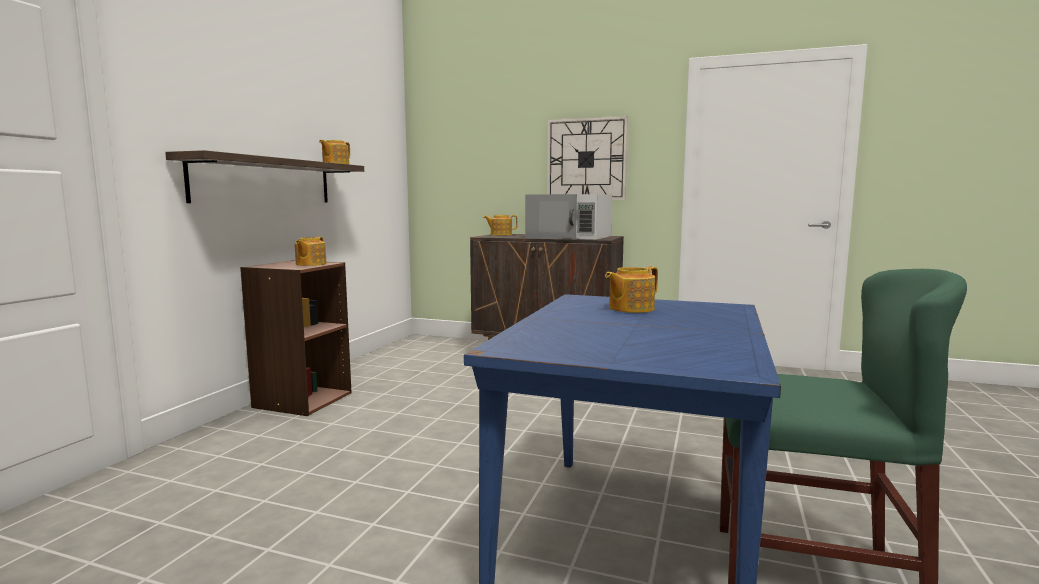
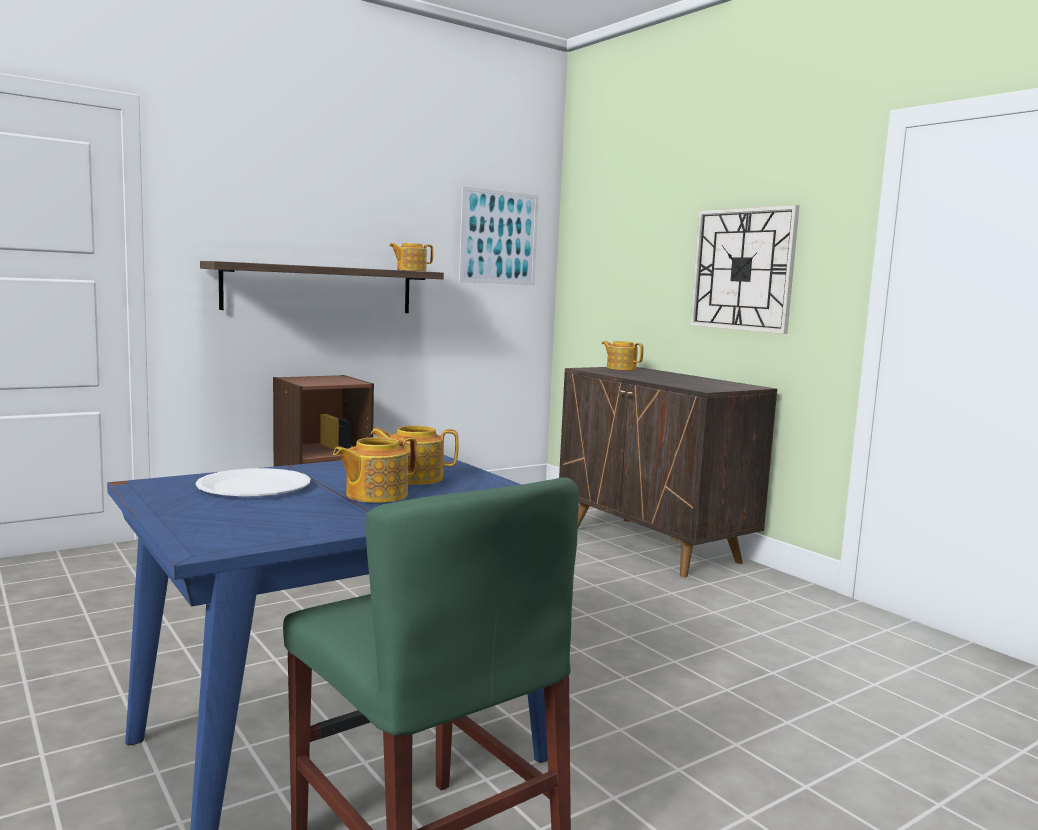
camera: 35 degrees right, 0 degrees up
(310, 264) = (335, 381): teapot -> teapot (375, 495)
(376, 139) = (499, 237): none -> picture
(569, 236) = (687, 381): white microwave -> none
(577, 332) = (254, 486): none -> white plate

